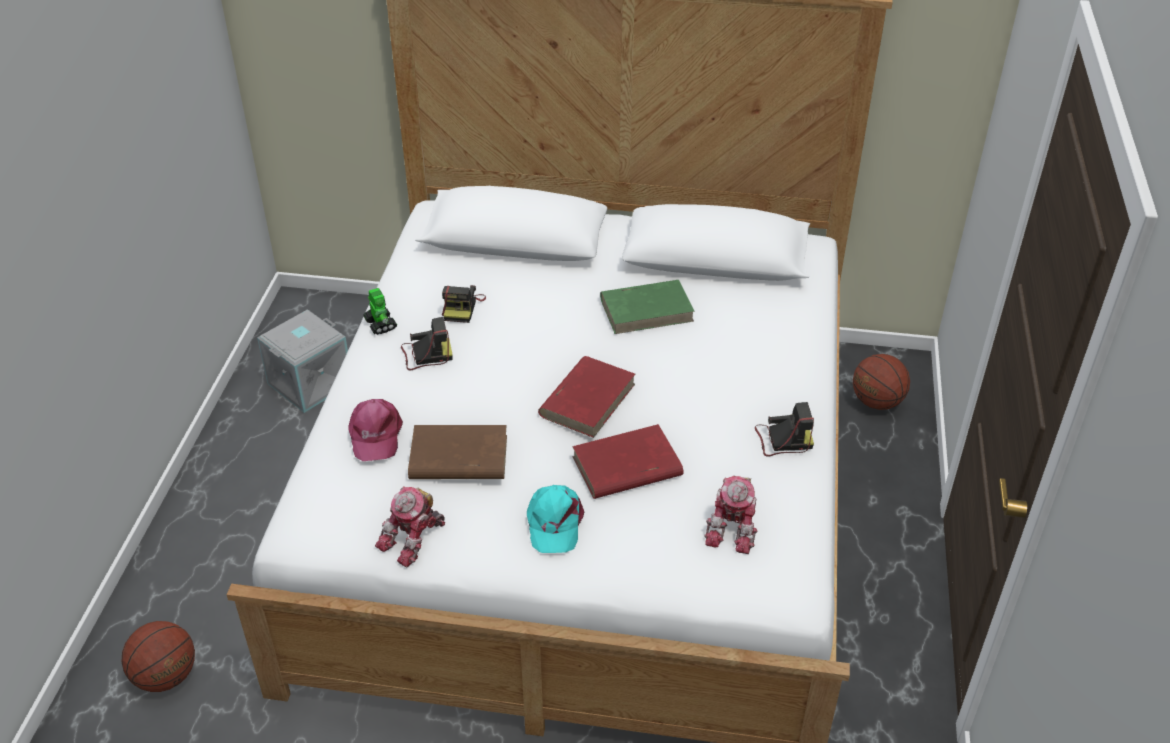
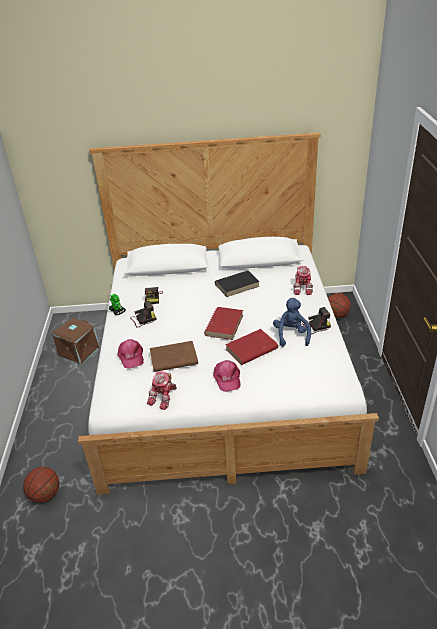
camera: 10 degrees left, 5 degrees down
(310, 382) = (79, 351): grey storage box -> brown storage box
(554, 523) = (227, 378): turquoise cap -> pink cap
(647, 310) = (237, 285): green book -> black book
(722, 451) = (291, 335): none -> blue plush toy
(734, 527) = (308, 365): toy robot -> toy robot (303, 288)

